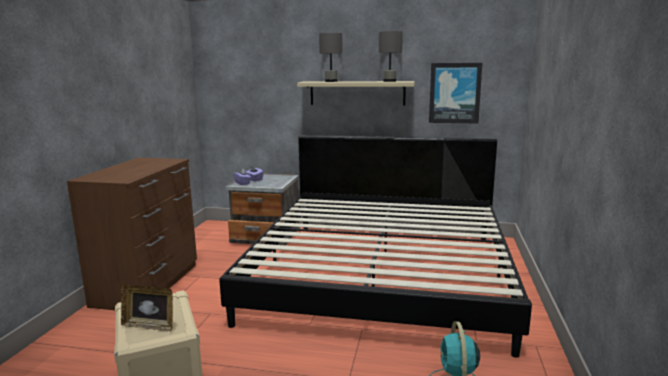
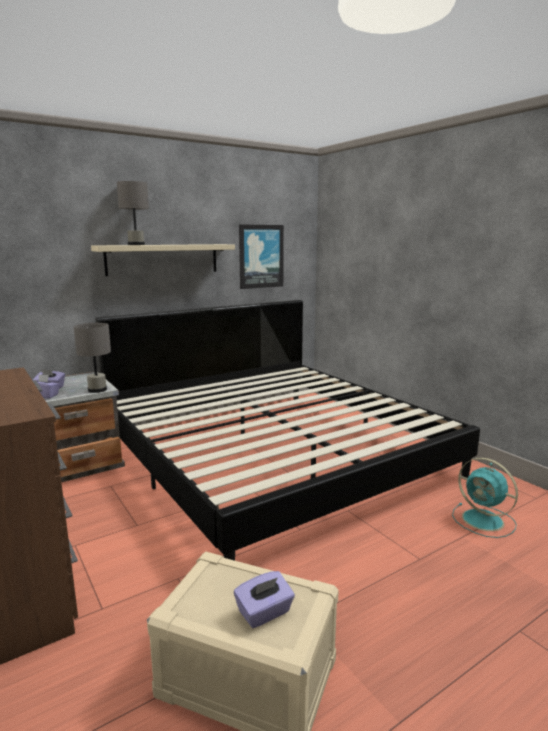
camera: 45 degrees left, 0 degrees up
(149, 326) = (264, 613): picture frame -> purple tissue box
(390, 81) = (204, 244): grey table lamp -> grey table lamp (98, 390)

